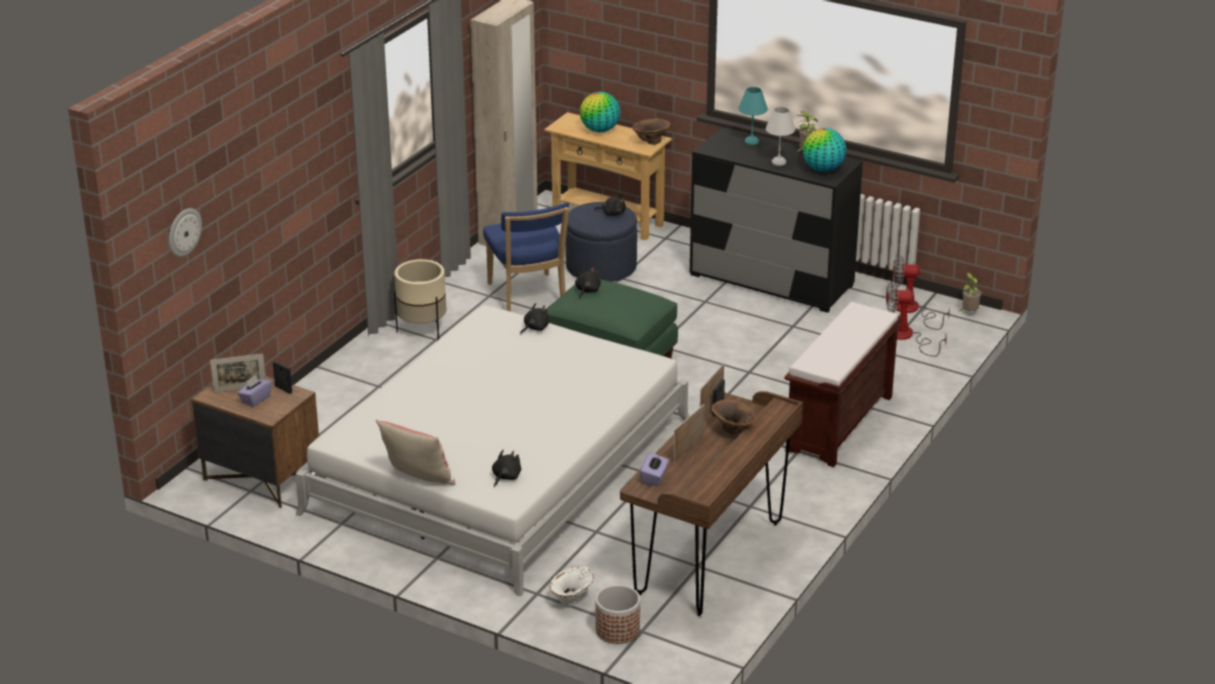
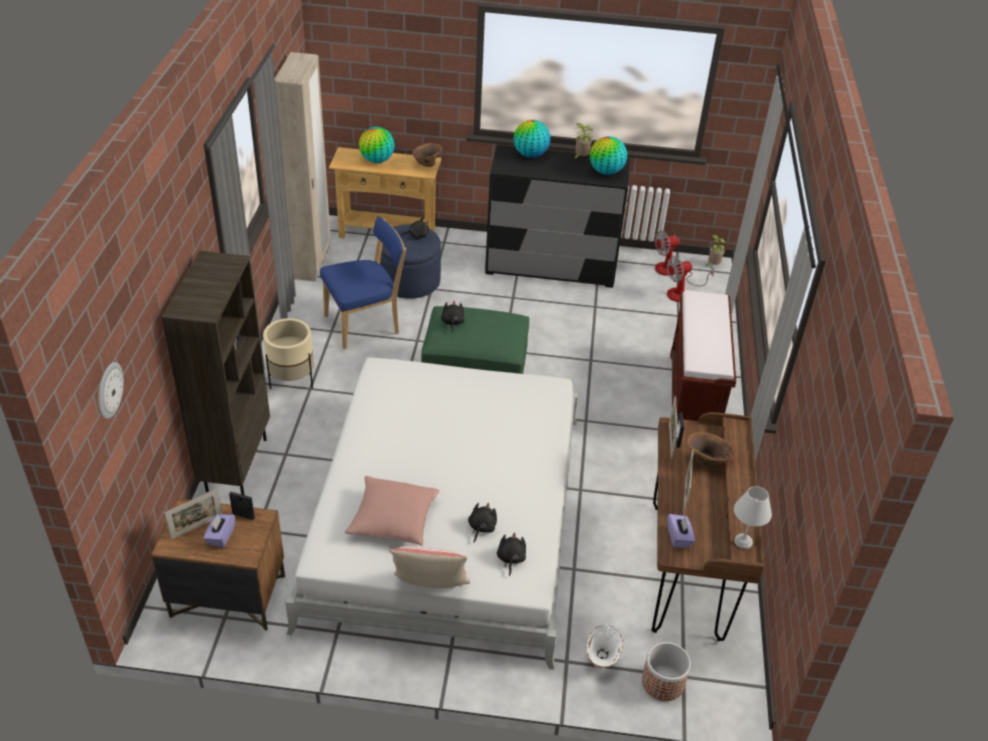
camera: 25 degrees left, 10 degrees up
(327, 384) = (235, 464): none -> brown bookcase
(418, 426) = (393, 520): none -> pink pillow
(528, 296) = (365, 324): blue chair -> blue chair turned 75 degrees counterclockwise
(535, 328) = (430, 374): black plush toy -> black plush toy (481, 528)
(751, 141) = (530, 155): turquoise table lamp -> globe
(778, 162) = (566, 171): white table lamp -> white table lamp (743, 542)

